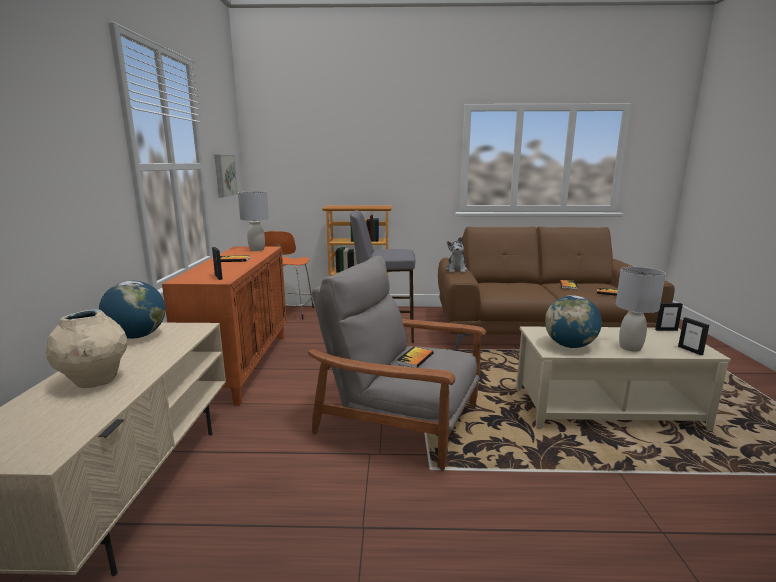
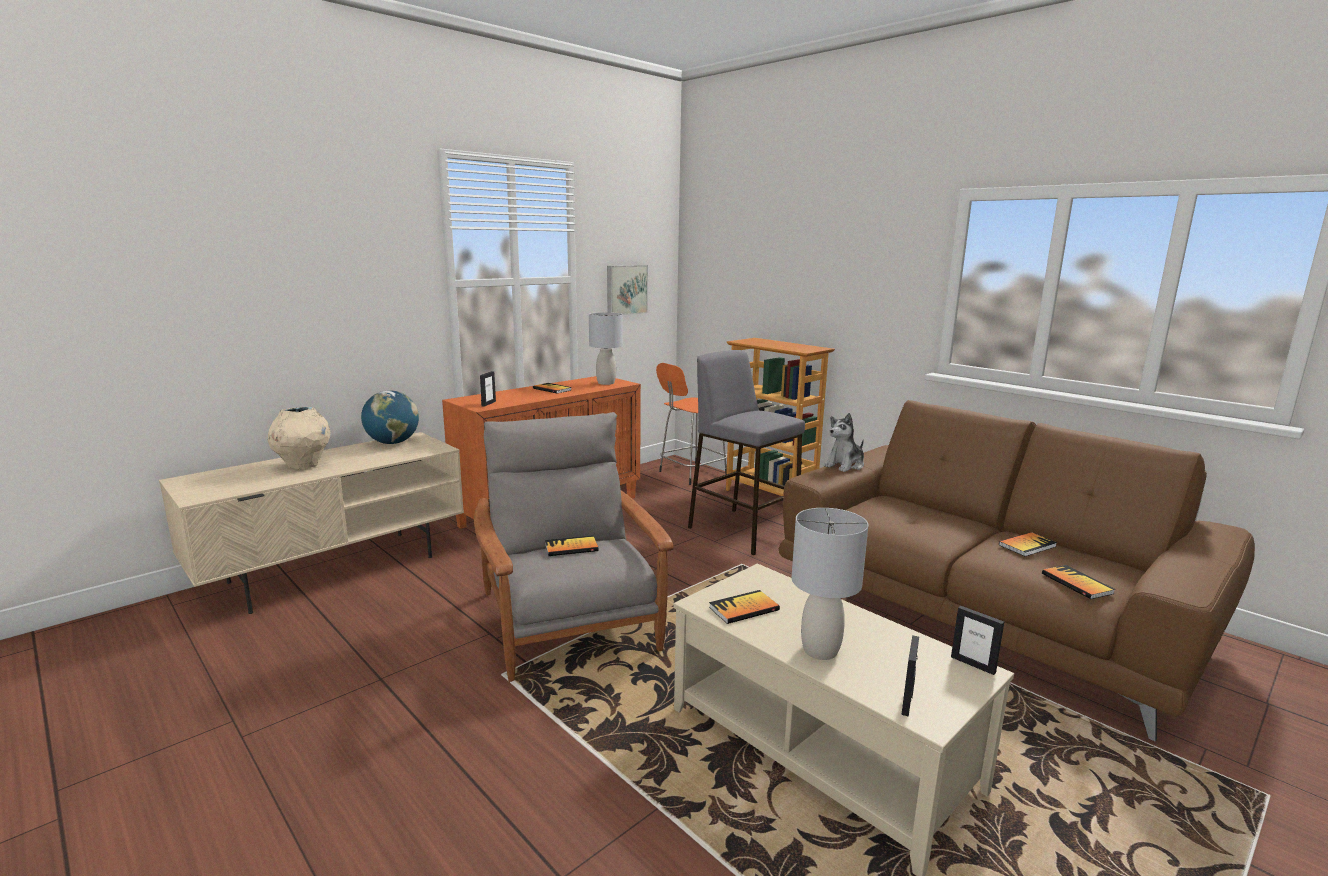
camera: 45 degrees right, 0 degrees up
(569, 346) = (744, 609): globe -> book

